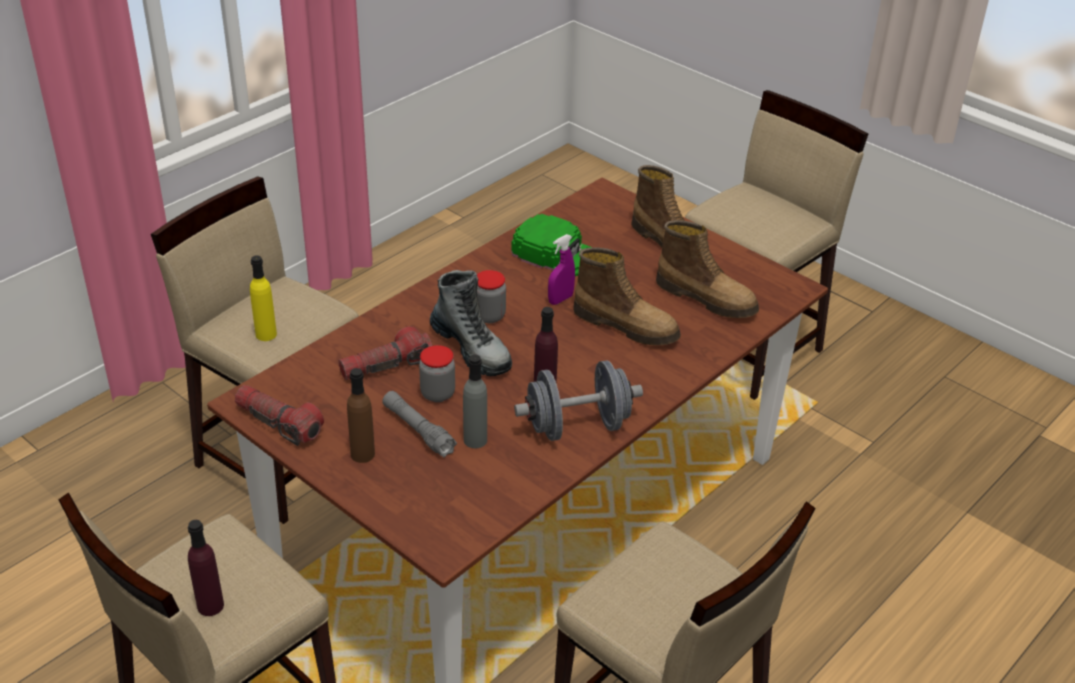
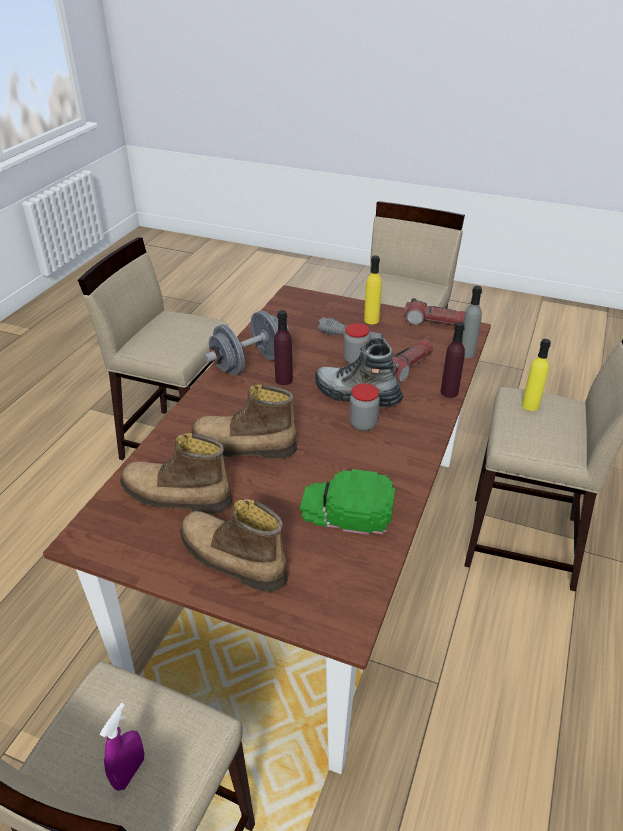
camera: 160 degrees right, 0 degrees up
(210, 605) = (394, 282): purple bottle -> purple bottle (449, 392)
(362, 454) = (371, 320): brown bottle -> yellow bottle
(475, 440) = (311, 341): grey bottle -> grey bottle (466, 353)
(560, 299) = (313, 456): purple spray bottle -> purple spray bottle (129, 772)

